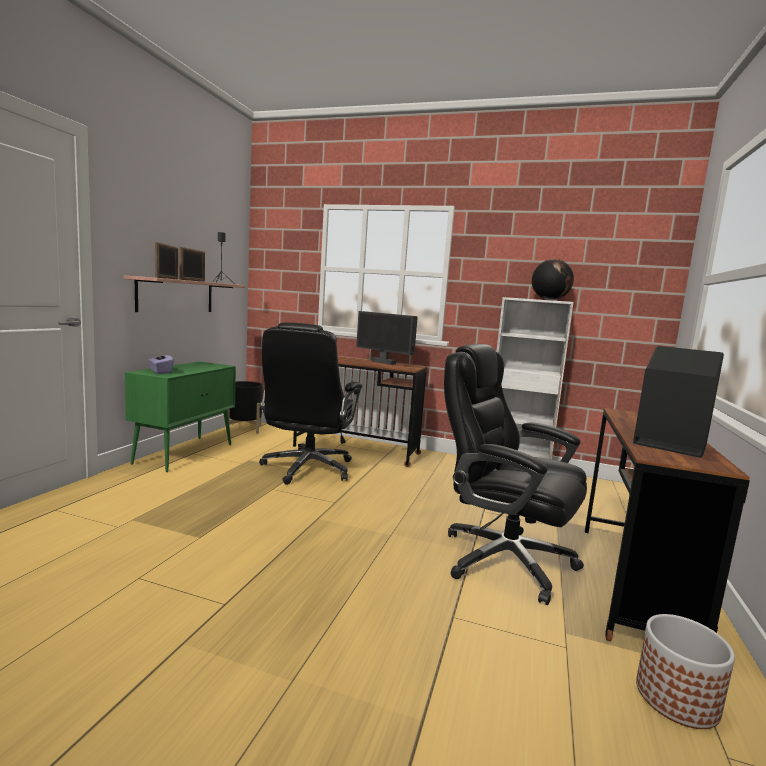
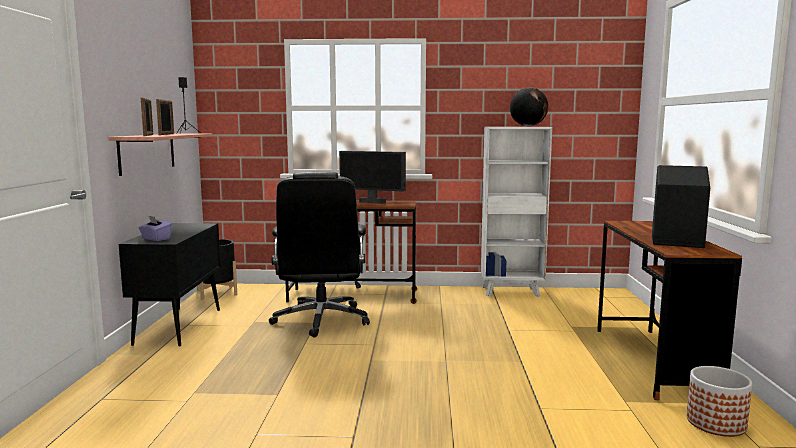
camera: 15 degrees left, 0 degrees up
(185, 453) = (179, 326): green cabinet -> black cabinet
(503, 559) = (549, 362): black office chair -> none

